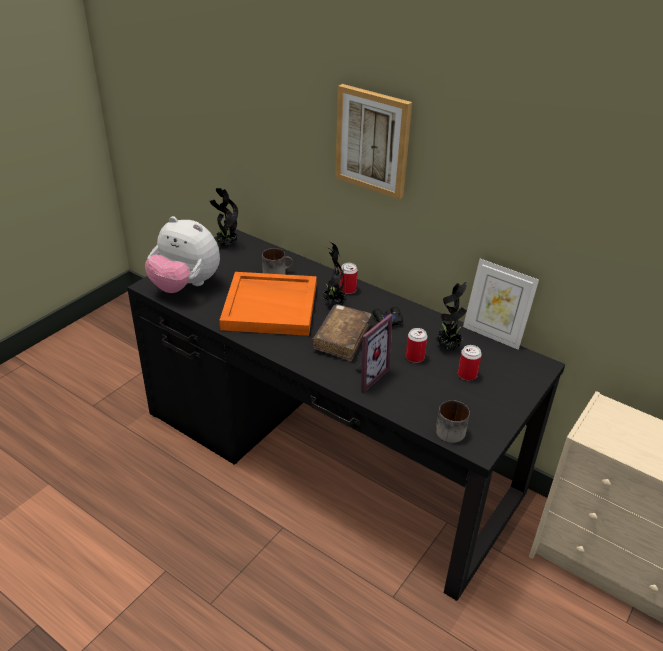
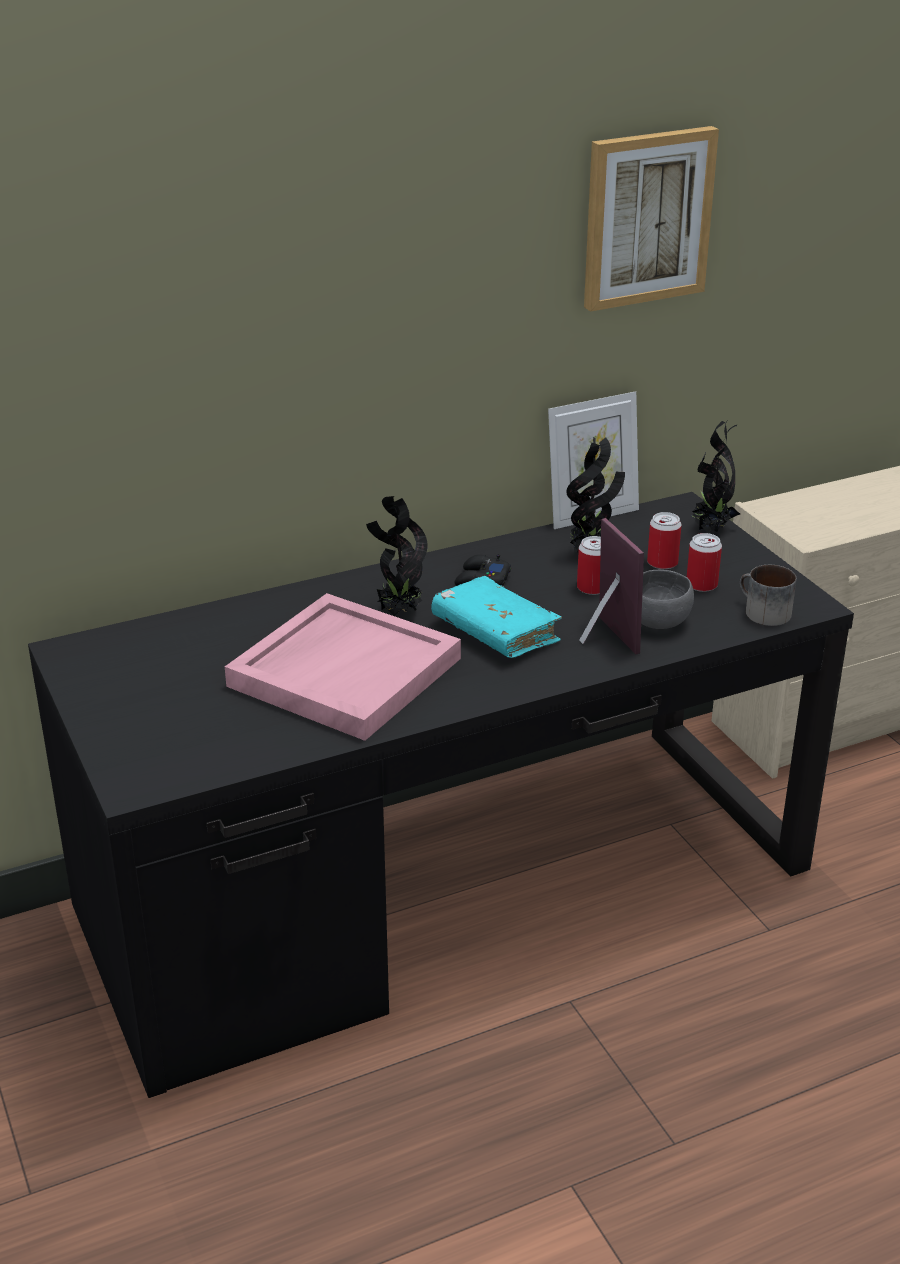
camera: 60 degrees left, 5 degrees down
(185, 286) = (182, 745): plush toy -> none
(226, 245) = (87, 665): potted plant -> potted plant (711, 530)
(271, 306) = (344, 671): orange tray -> pink tray
(277, 272) = (244, 637): mug -> none
(341, 338) = (495, 632): brown book -> turquoise book
(348, 290) = (369, 588): can -> can (701, 585)
(373, 141) = (337, 306): picture -> picture (647, 217)
(400, 390) = (657, 623): none -> grey bowl

